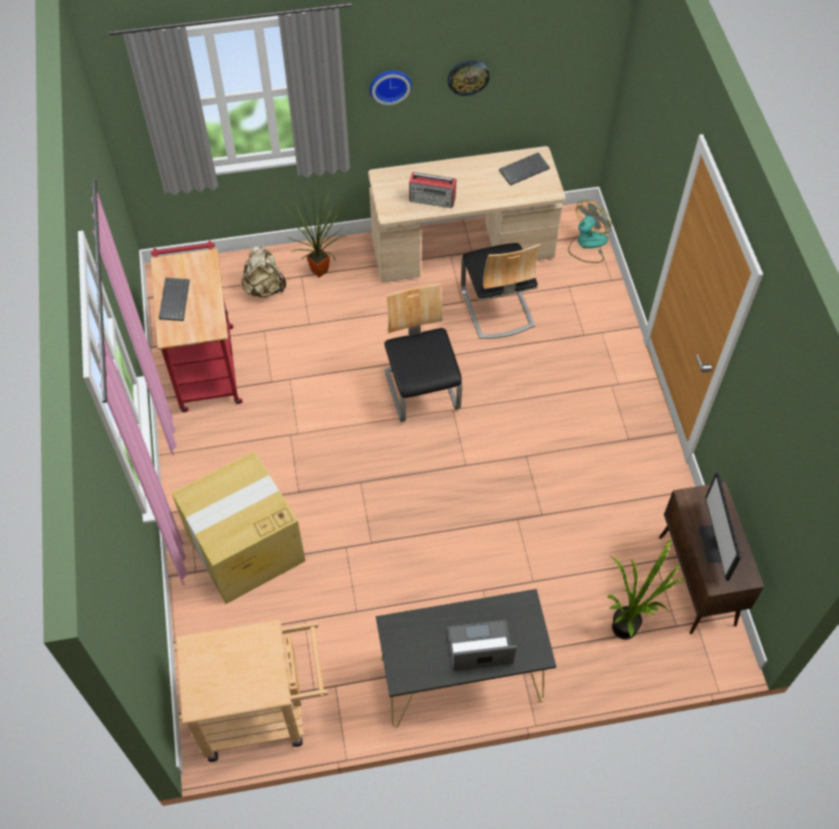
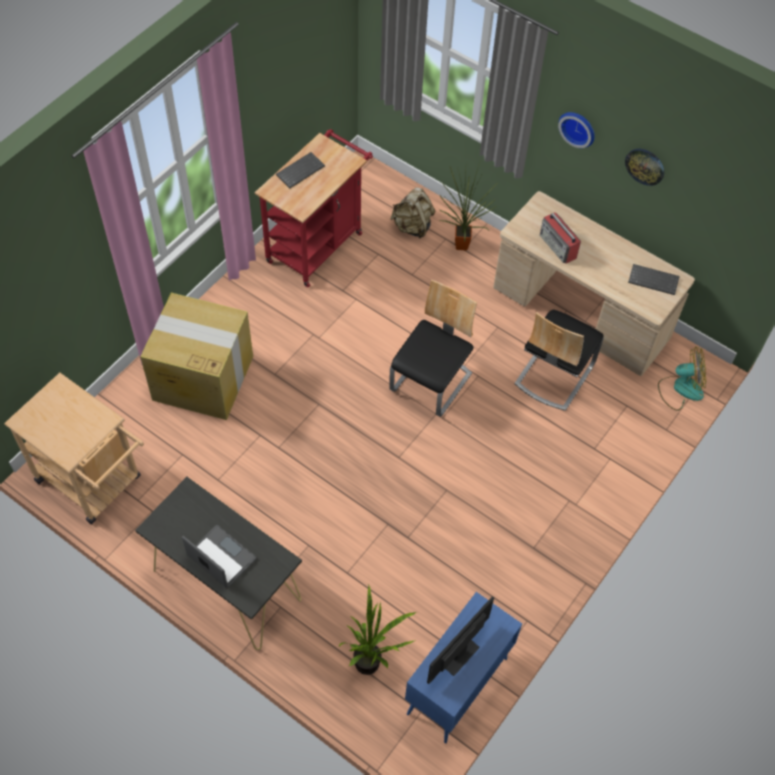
camera: 45 degrees right, 0 degrees up
(697, 581) = (457, 687): brown cabinet -> blue cabinet

